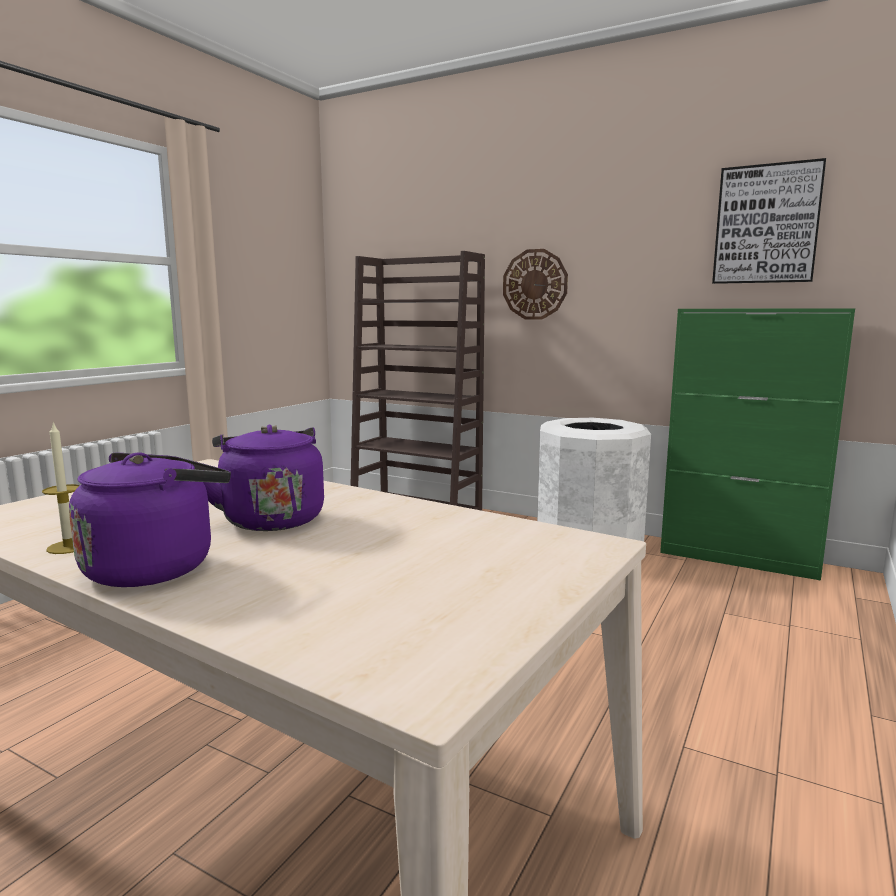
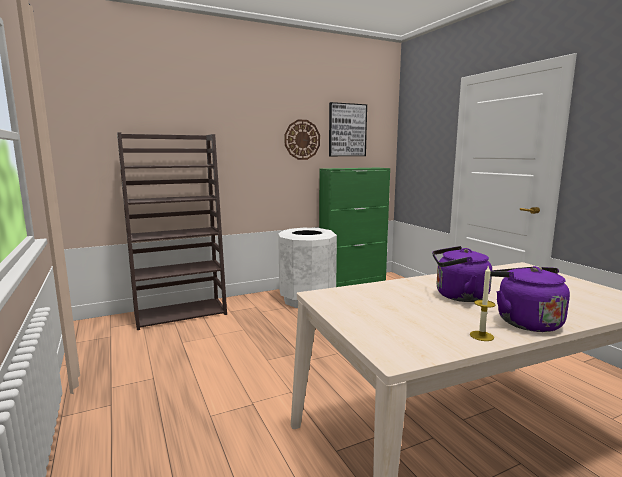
camera: 55 degrees left, 0 degrees up
(535, 284) = (239, 155): wall clock -> wall clock (302, 139)

